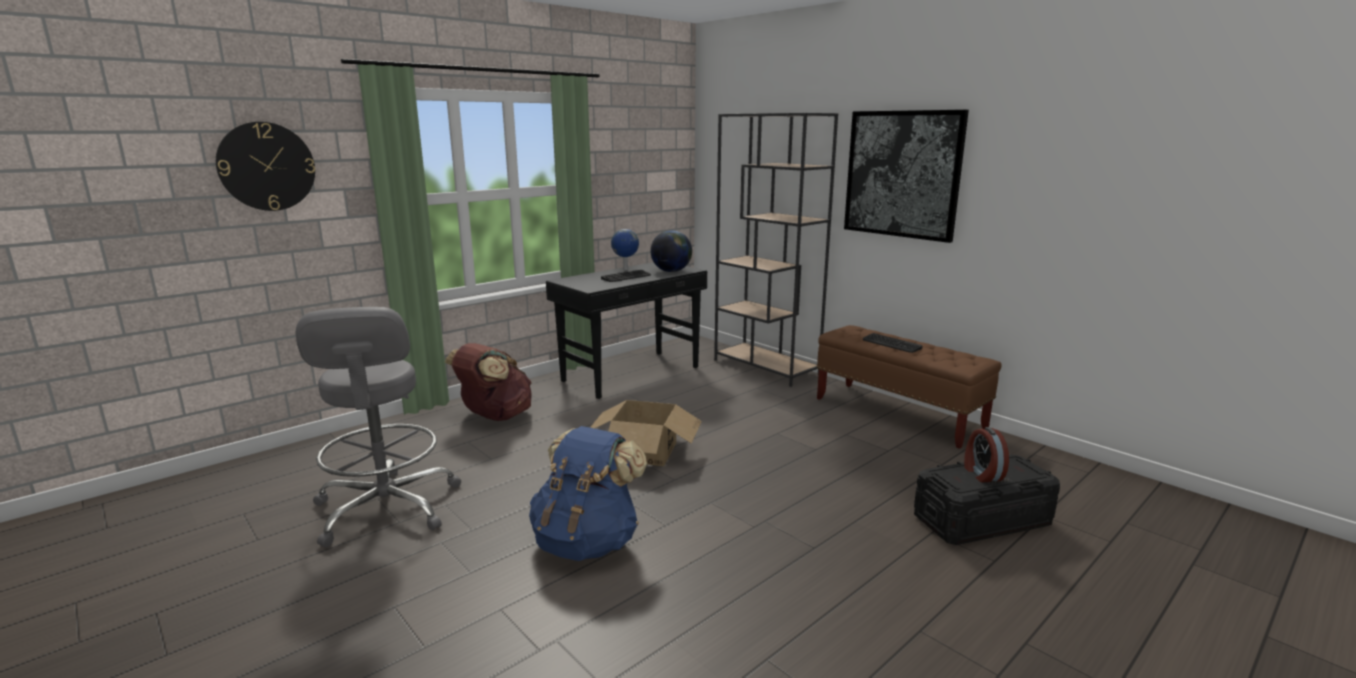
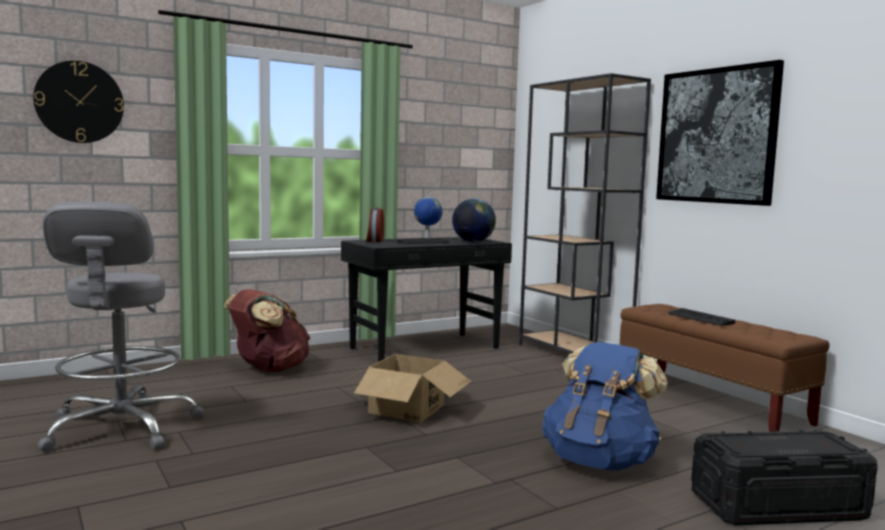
camera: 10 degrees right, 10 degrees down
(587, 542) = (304, 476): blue backpack -> blue backpack (599, 461)
(982, 474) = (774, 443): alarm clock -> alarm clock (374, 240)

